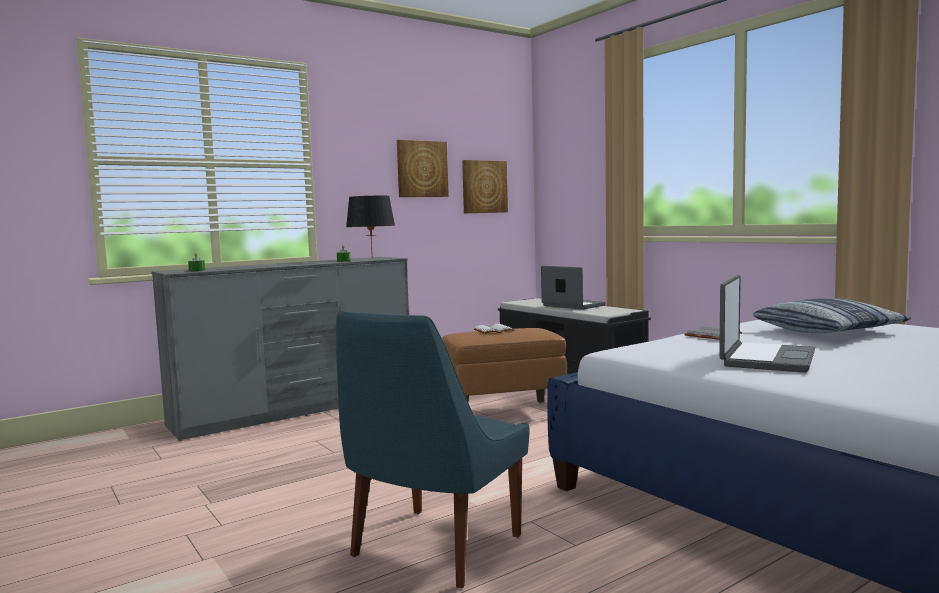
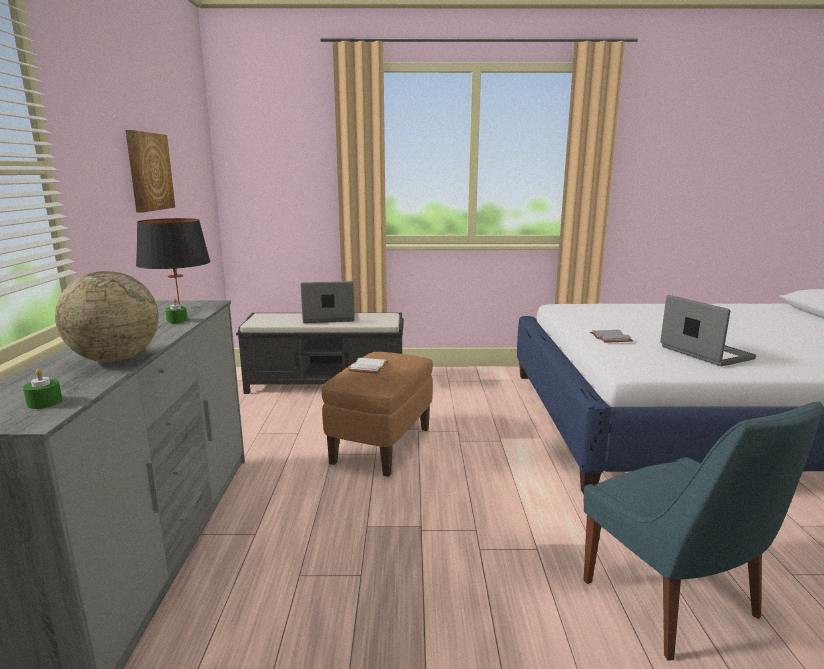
camera: 55 degrees left, 10 degrees up
(263, 266) = (115, 359): none -> globe
(484, 187) = (191, 192): picture -> none
(828, 331) = (632, 319): pillow -> none

